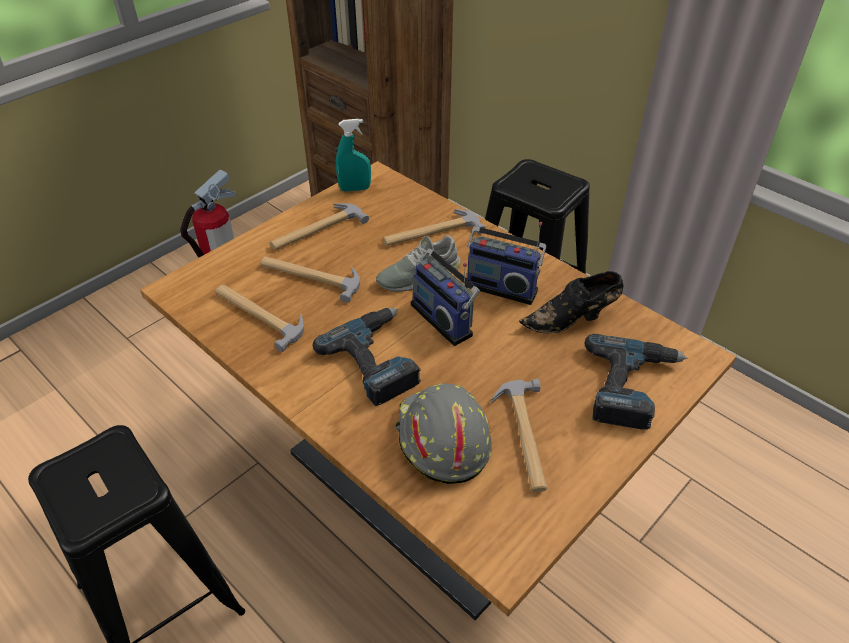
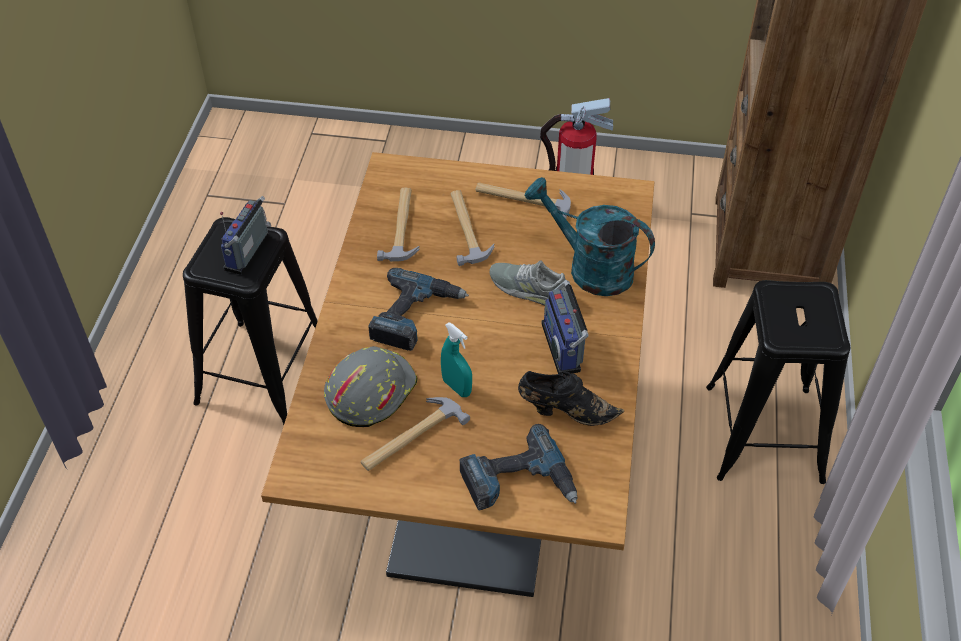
camera: 55 degrees right, 5 degrees up
(355, 189) = (599, 190): turquoise spray bottle -> turquoise spray bottle (456, 387)
(431, 233) = (590, 268): hammer -> turquoise watering can
(444, 318) = (493, 330): radio -> radio (250, 252)
(572, 320) = (565, 411): black shoe -> black shoe turned 150 degrees clockwise

